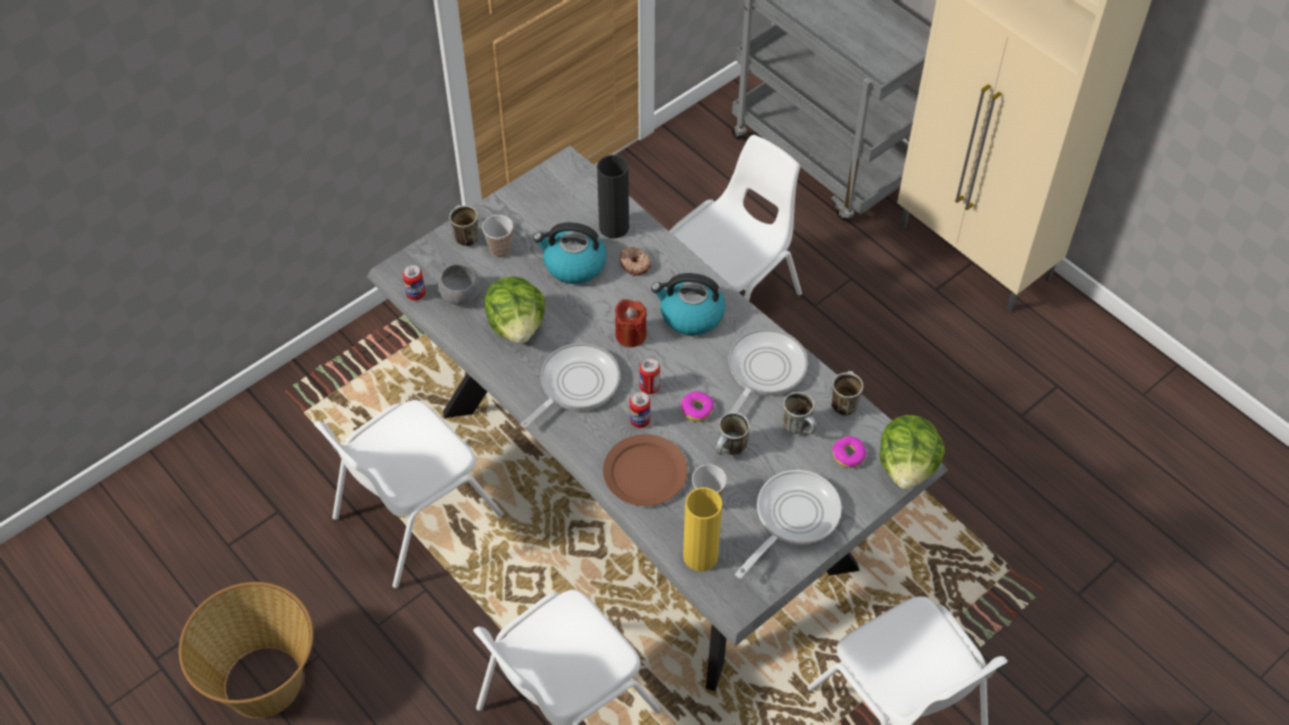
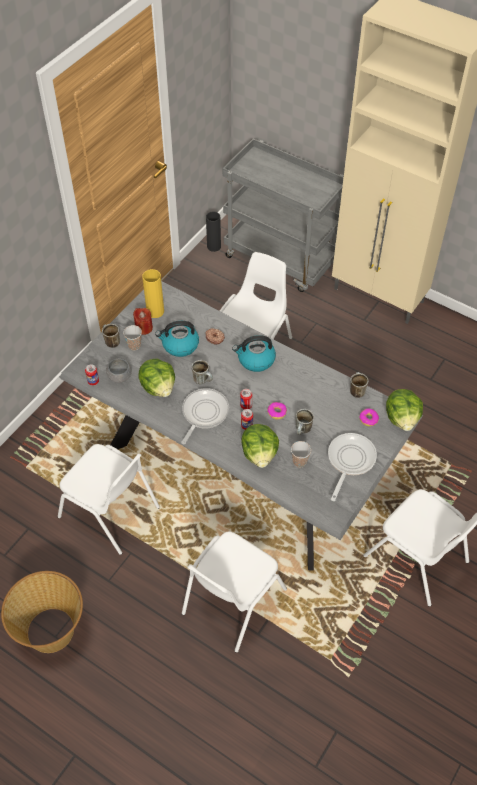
camera: 15 degrees left, 0 degrees up
(414, 516) = (110, 512): white chair -> white chair turned 90 degrees counterclockwise
(614, 227) = (195, 319): black vase -> black vase (214, 246)
(630, 335) = (225, 378): red candle -> red candle (143, 328)
(645, 472) = (260, 454): brown plate -> lettuce
(700, 556) = (306, 494): yellow vase -> yellow vase (155, 311)
(764, 371) = (306, 382): frying pan -> none
(800, 428) = (337, 410): mug -> mug (203, 380)

